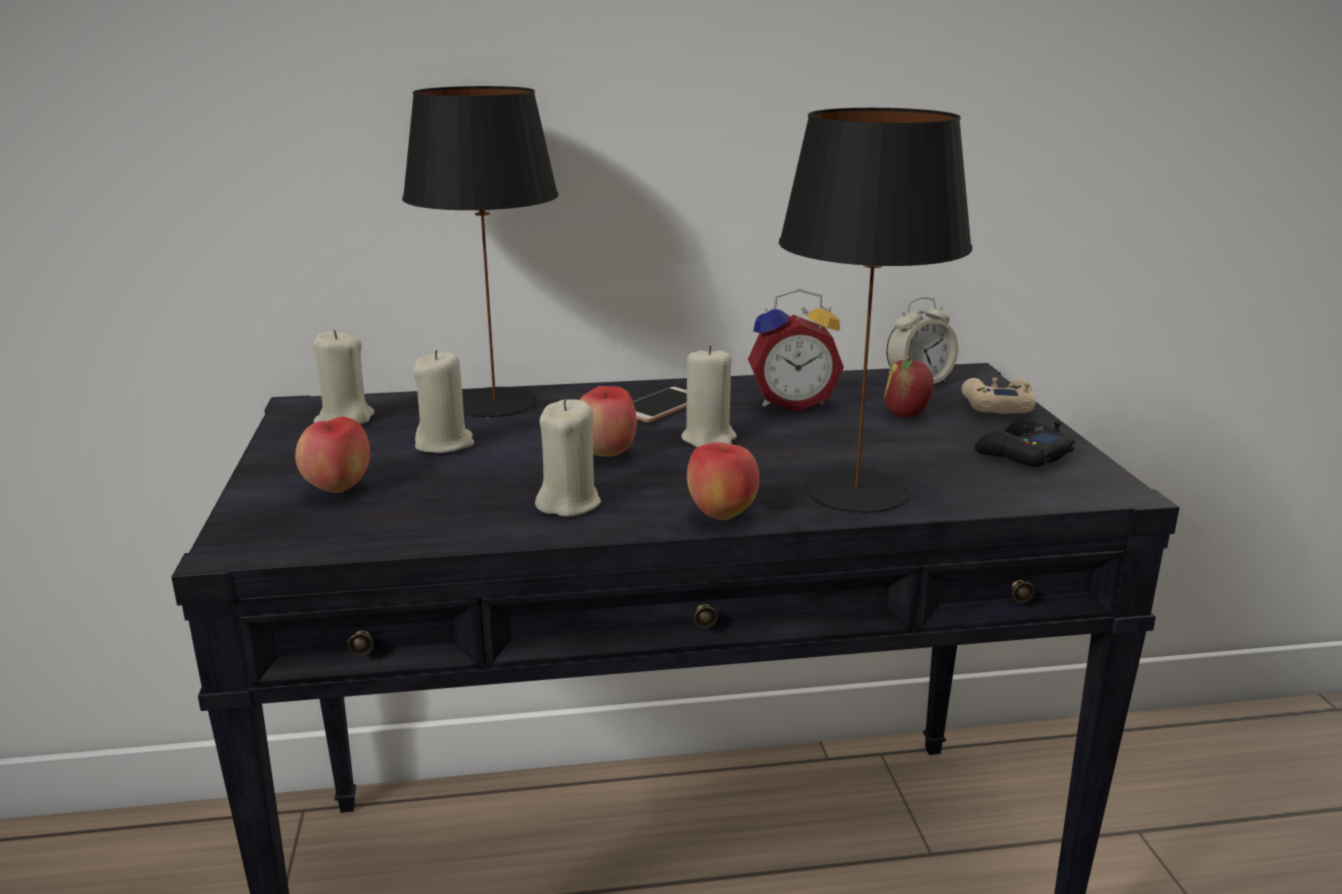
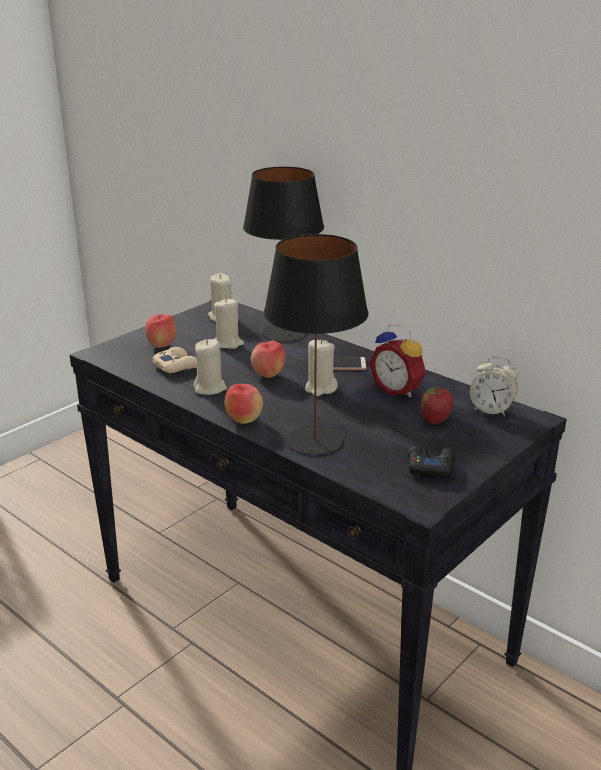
camera: 50 degrees right, 5 degrees up
(996, 406) = (493, 441): beige game controller -> beige game controller (176, 366)

